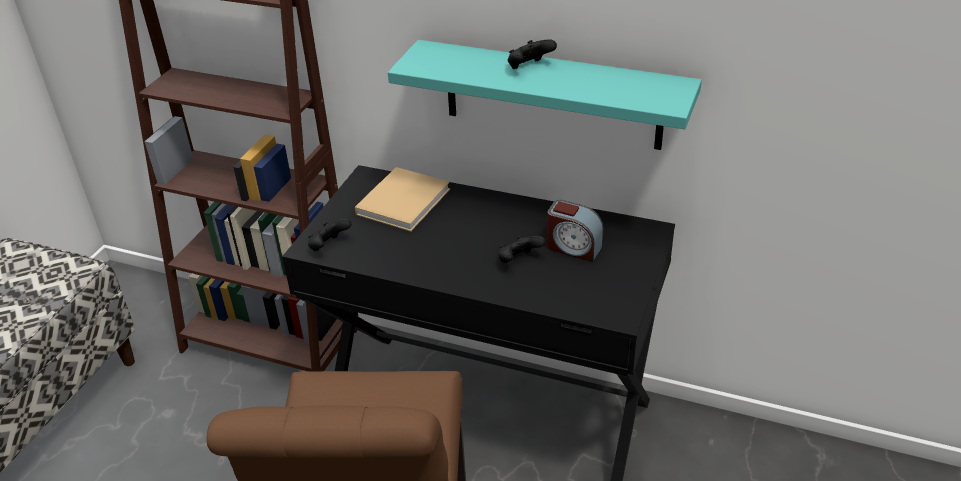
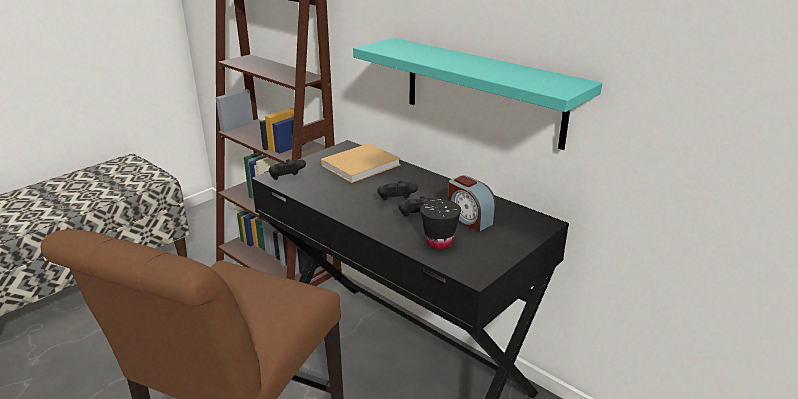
camera: 20 degrees right, 10 degrees down
(529, 67) = (460, 58): black game controller -> black game controller (396, 201)
(561, 287) = (439, 242): none -> black cup

